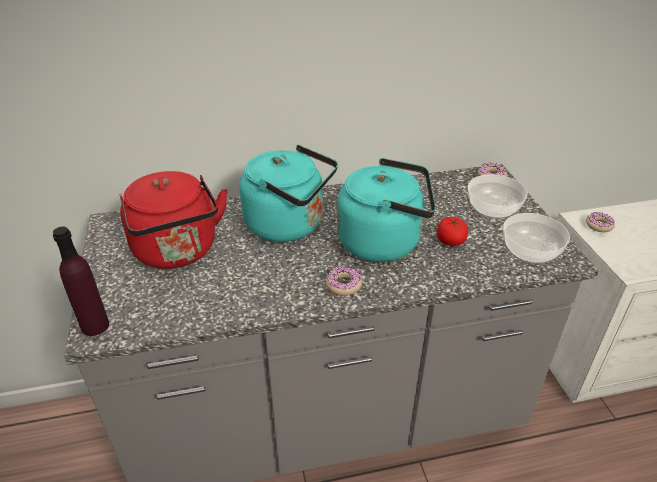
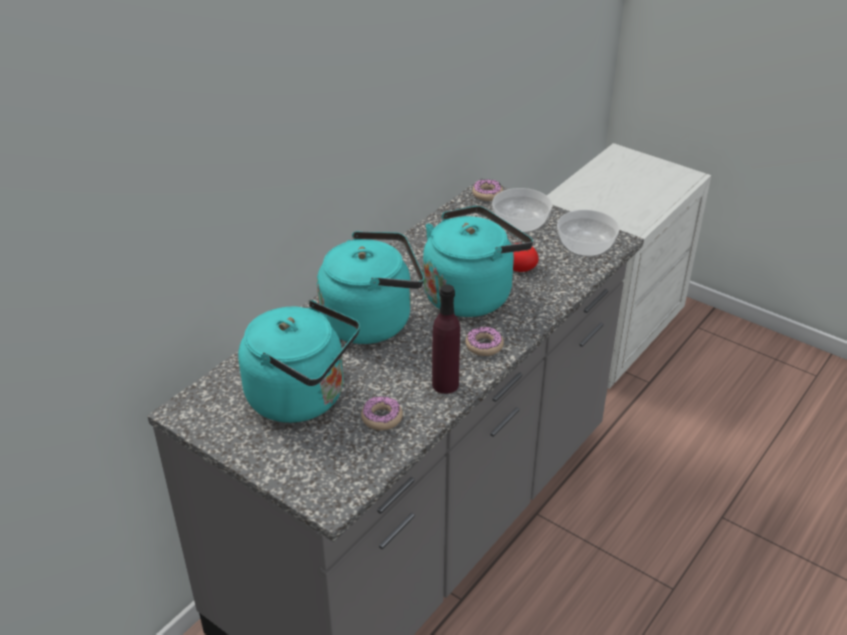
camera: 40 degrees left, 0 degrees up
(95, 325) = (322, 496): purple bottle -> purple bottle (445, 384)
(178, 252) = (302, 398): red kettle -> turquoise kettle
(599, 225) = (572, 204): donut -> donut (382, 418)

